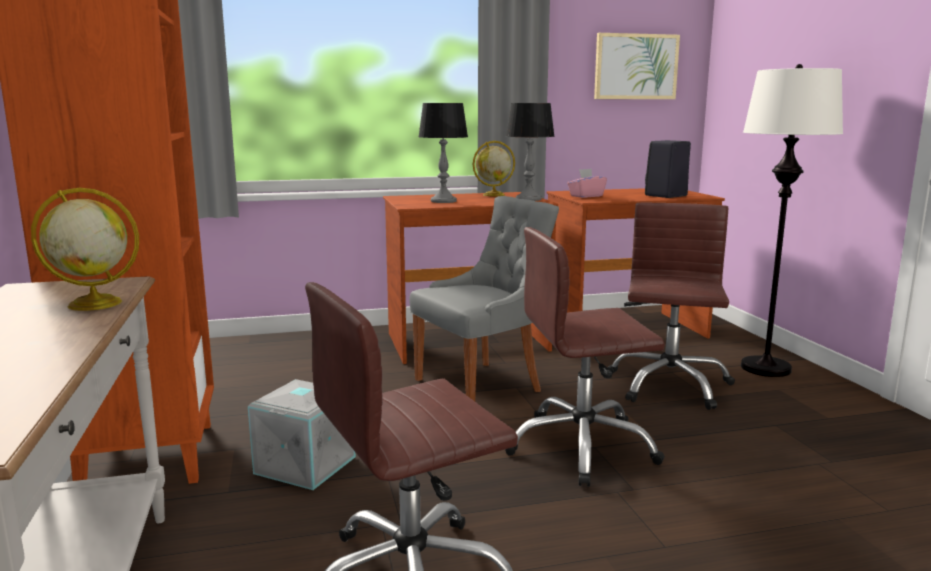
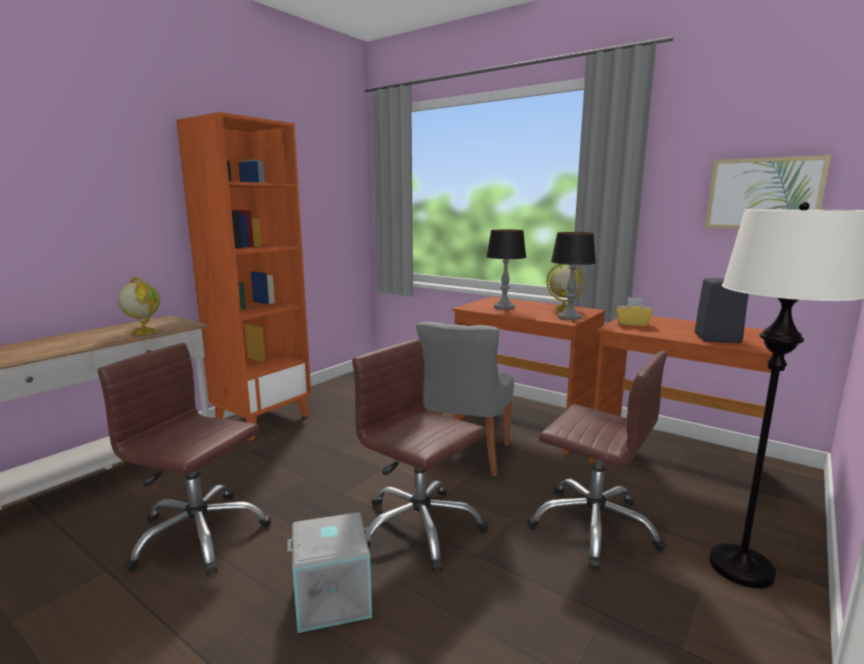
camera: 50 degrees right, 0 degrees up
(304, 464) = (293, 454): grey storage box -> grey storage box (333, 597)
(482, 384) = (464, 456): grey chair -> grey chair turned 90 degrees clockwise
(586, 196) = (632, 323): pink tissue box -> yellow tissue box
(668, 385) = (594, 525): brown office chair -> brown office chair turned 60 degrees clockwise

